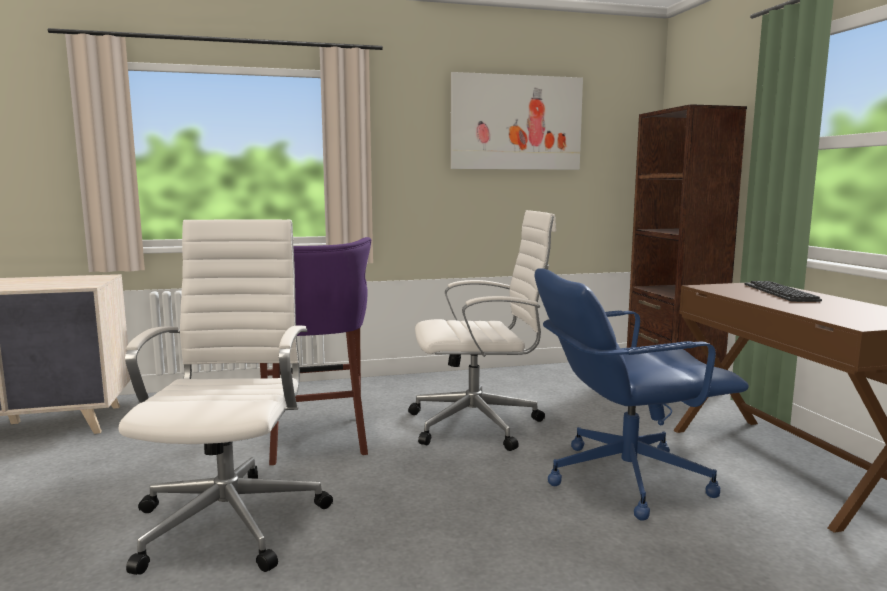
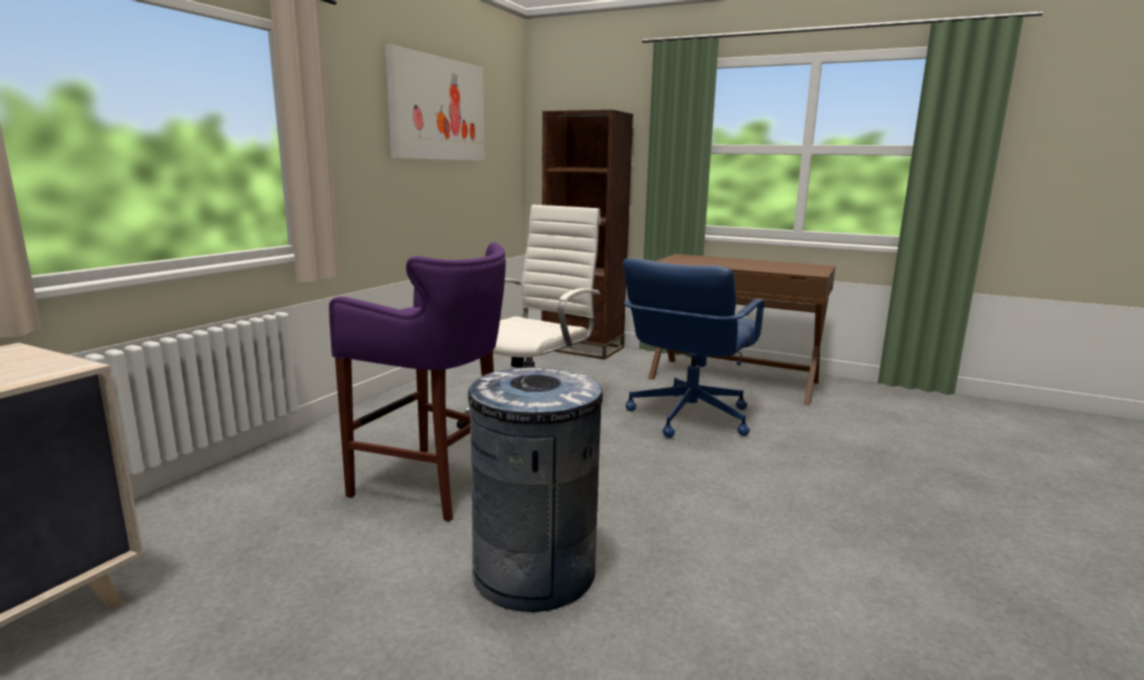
camera: 50 degrees left, 5 degrees up
(232, 519) = (534, 573): white office chair -> grey trash can
(780, 292) = (714, 260): keyboard -> none

